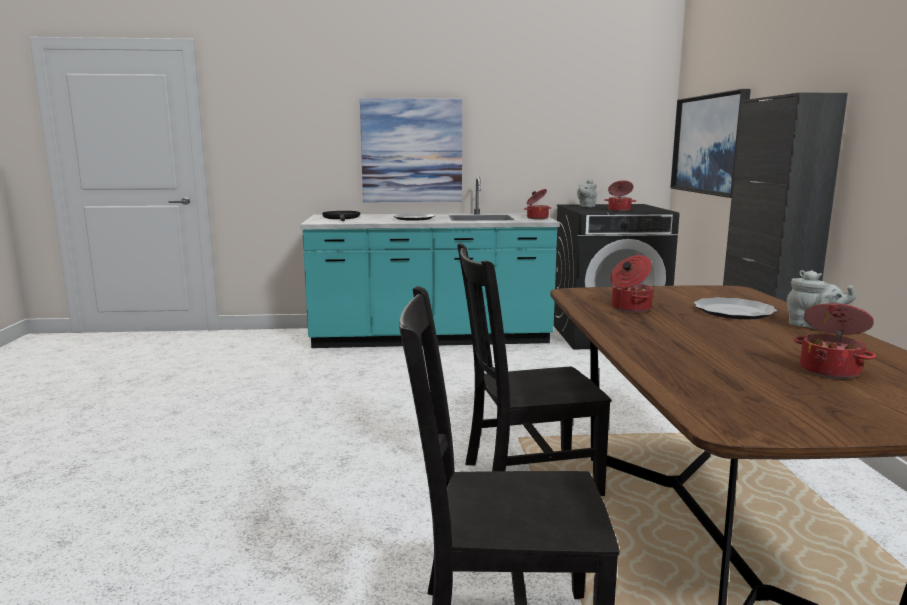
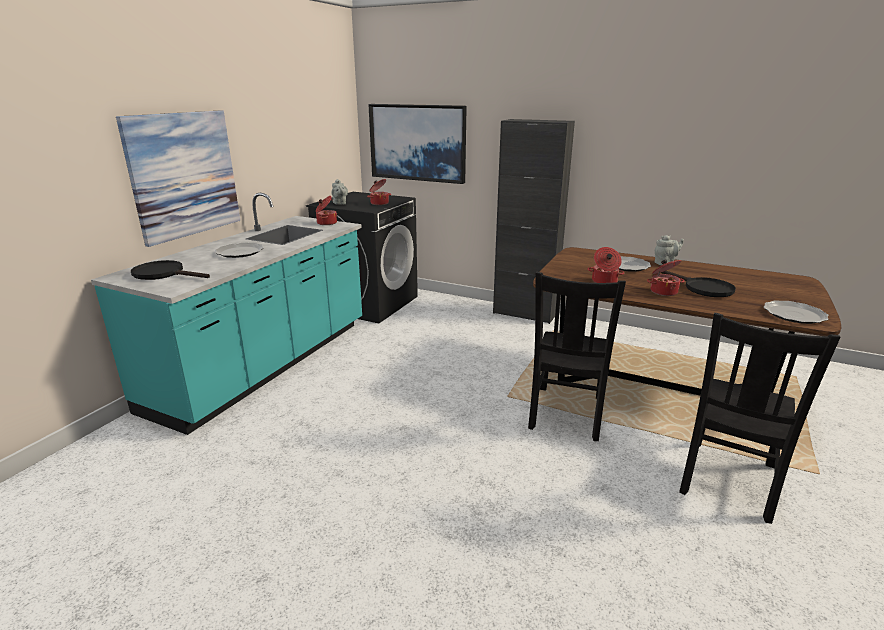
camera: 60 degrees left, 10 degrees up
(731, 350) = (702, 288): none -> black frying pan
(735, 409) = (794, 314): none -> plate
(830, 370) = (740, 283): cooking pot -> cooking pot (663, 291)

